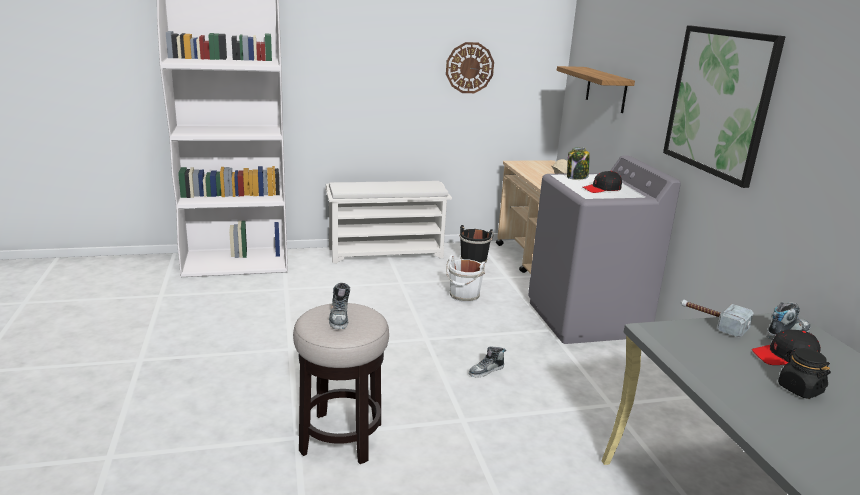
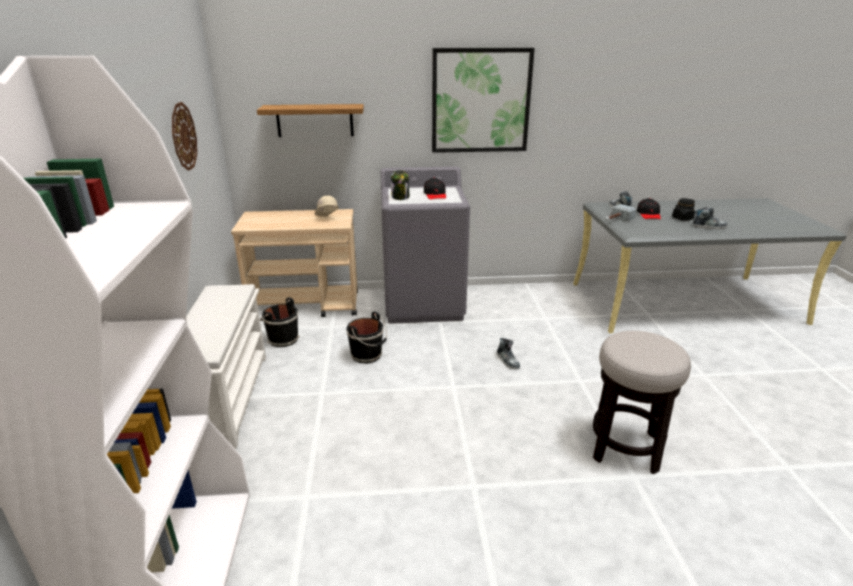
camera: 80 degrees left, 5 degrees up
(339, 317) = (646, 347): shoe -> shoe (709, 227)
(464, 296) = (368, 355): white bucket -> black bucket

